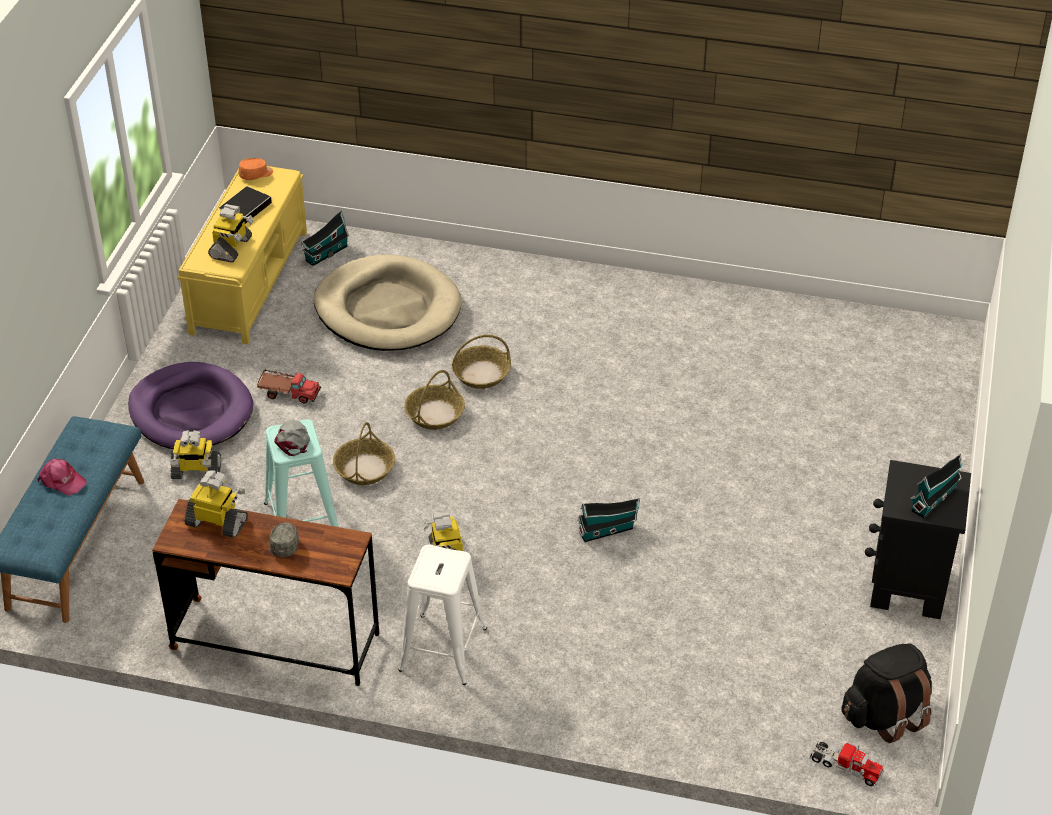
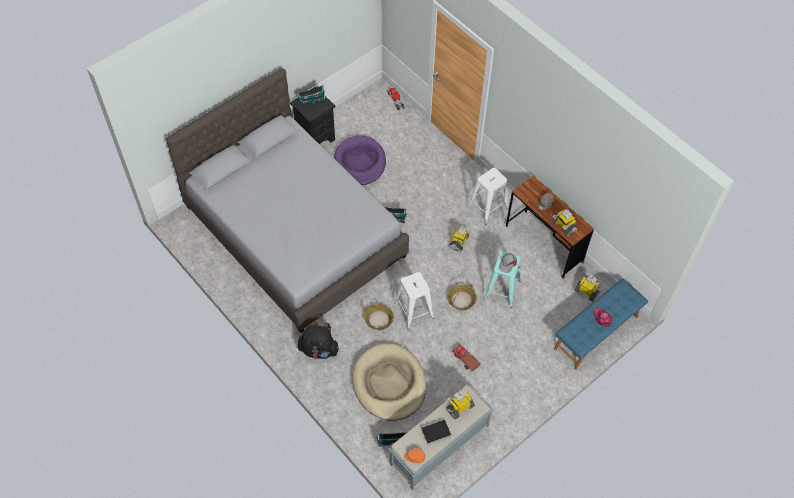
camera: 145 degrees left, 15 degrees up
(191, 411) = (513, 375): purple dog bed -> purple dog bed (360, 162)
(196, 471) = (529, 340): toy robot -> toy robot (586, 292)
(249, 281) = (439, 445): yellow bench -> grey bench
(435, 414) = (414, 310): basket -> white stool
(754, 419) = (295, 231): none -> grey bed
(885, 715) = (368, 107): black backpack -> black backpack (319, 350)

